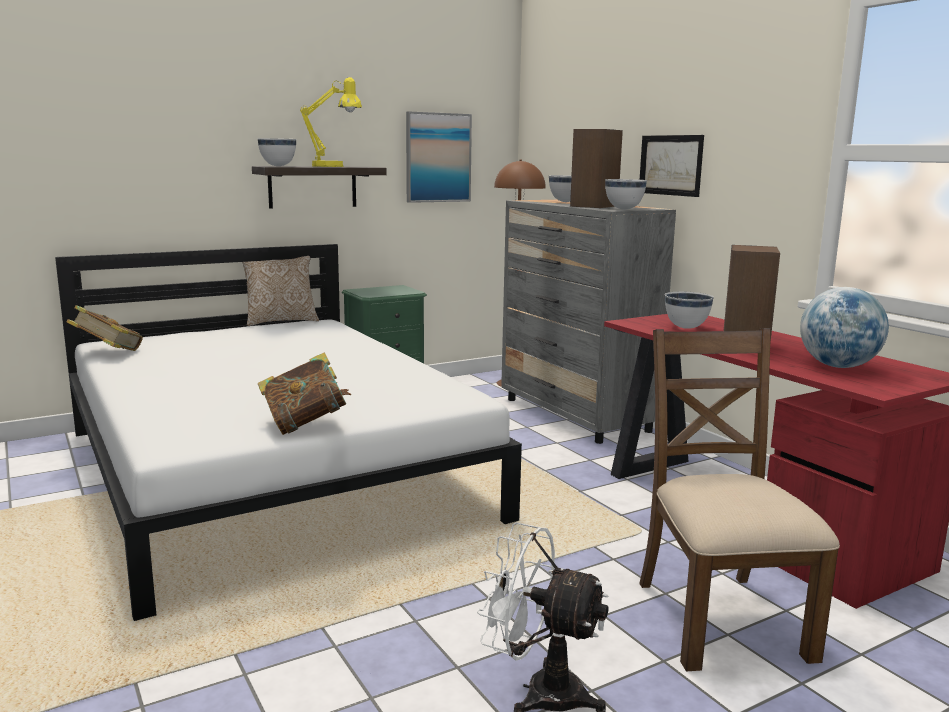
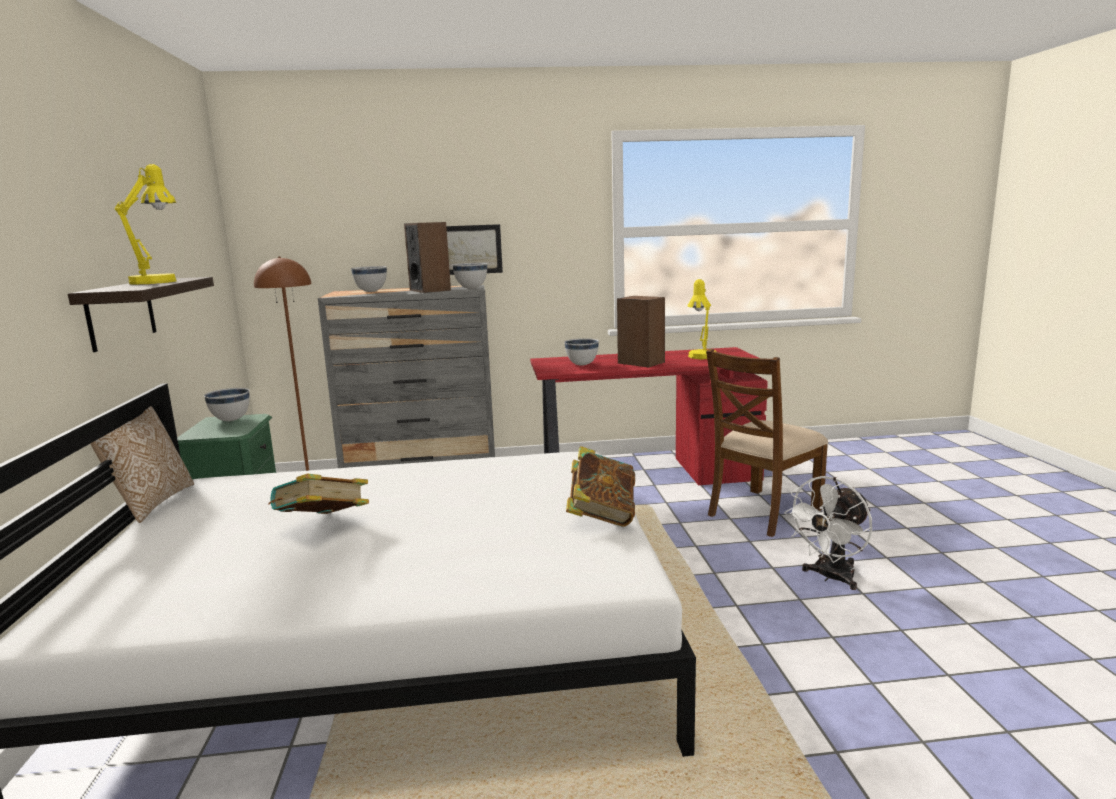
camera: 65 degrees left, 0 degrees up
(108, 353) = (132, 625): book -> book (322, 525)
(278, 166) = (123, 288): white bowl -> white bowl (231, 420)
(438, 157) = (193, 261): picture -> none
(719, 618) = (763, 512): brown chair -> brown chair turned 60 degrees counterclockwise
(838, 366) = (701, 357): globe -> yellow table lamp

